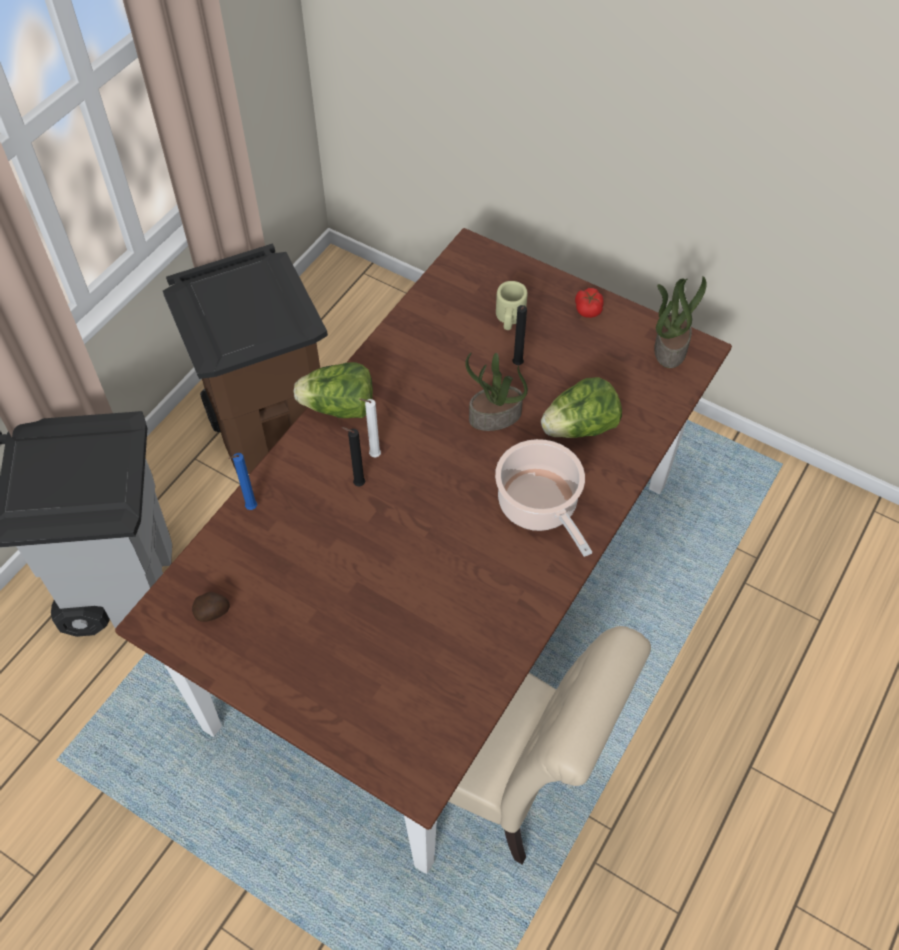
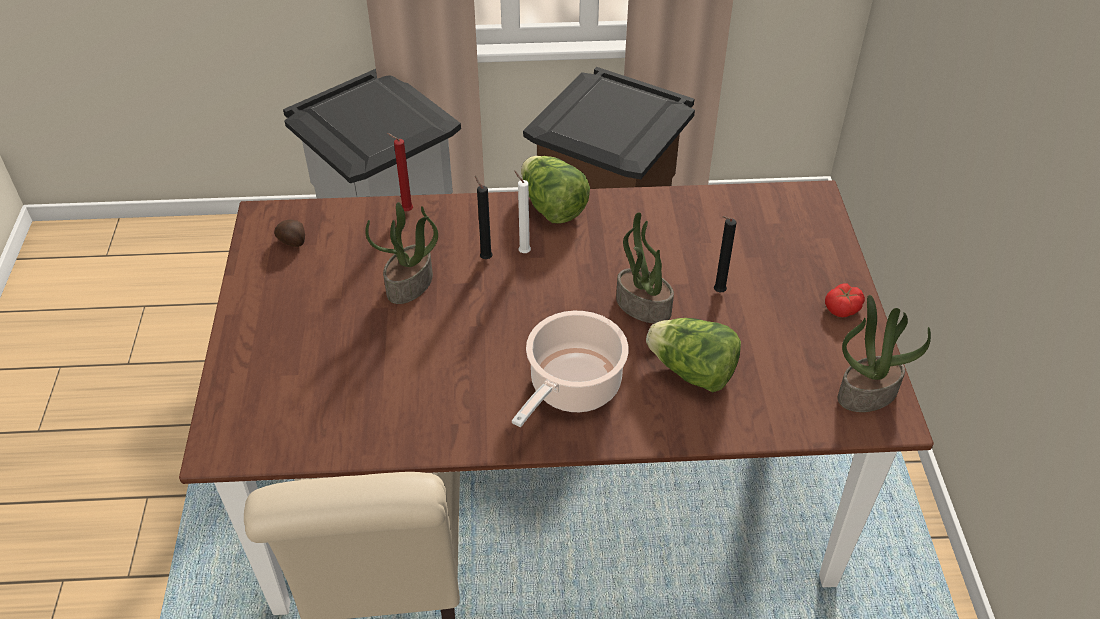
camera: 55 degrees right, 10 degrees down
(250, 509) = (405, 211): blue candle -> red candle
(345, 552) = (410, 285): none -> potted plant
(509, 318) = (766, 260): beige mug -> none

